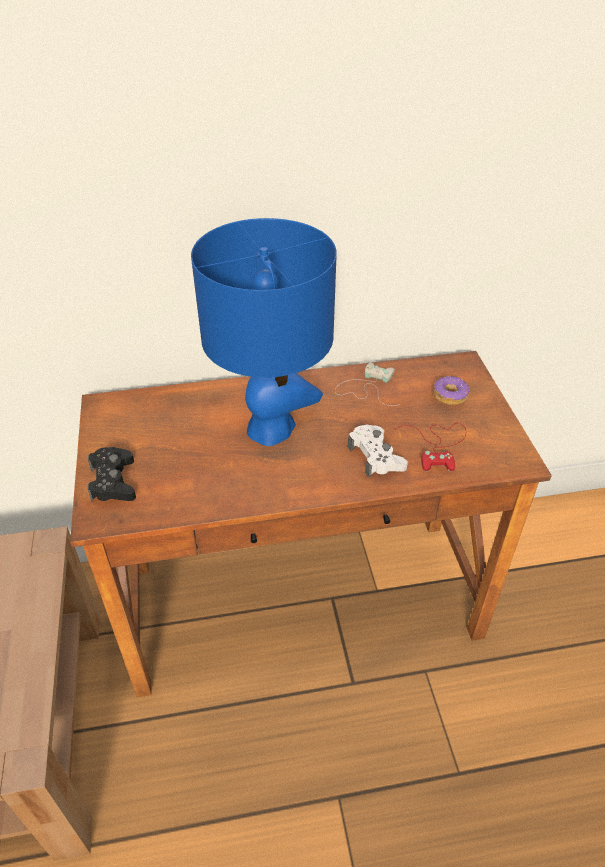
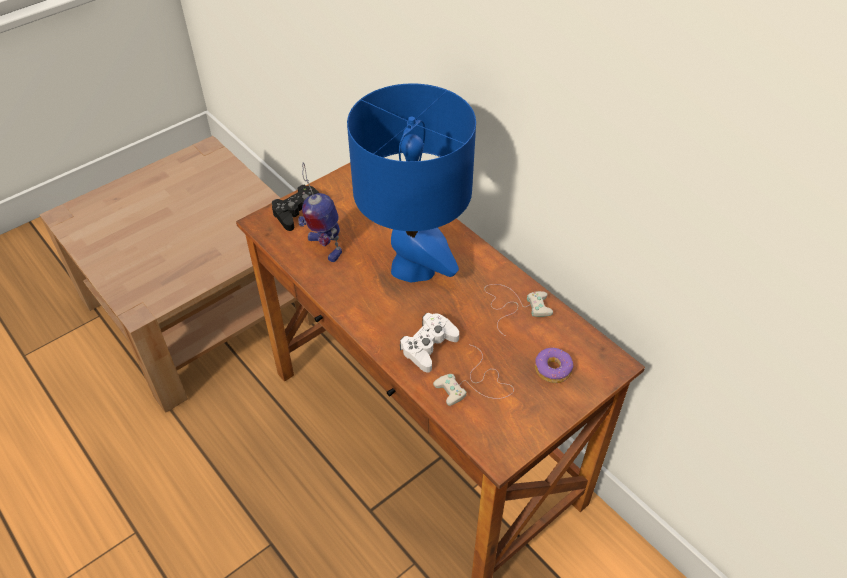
camera: 60 degrees right, 5 degrees up
(185, 480) = (324, 247): none -> toy robot
(438, 445) = (475, 384): red game controller -> white game controller

